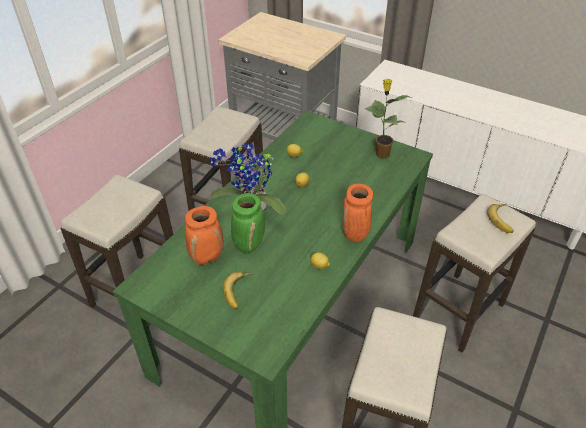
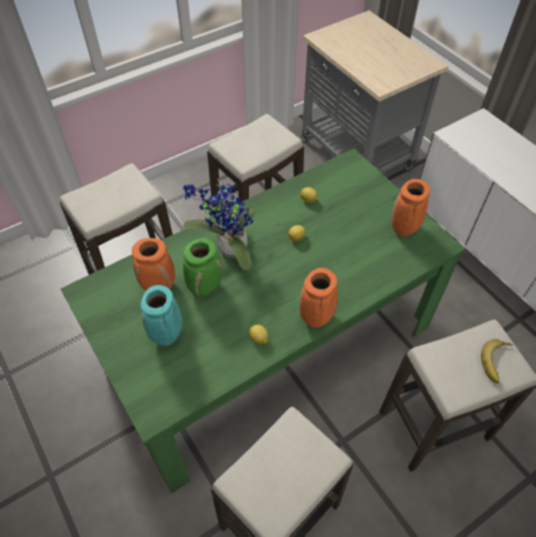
camera: 25 degrees right, 10 degrees up
(239, 292) = (167, 335): banana -> turquoise vase
(381, 154) = (404, 229): potted plant -> orange vase

